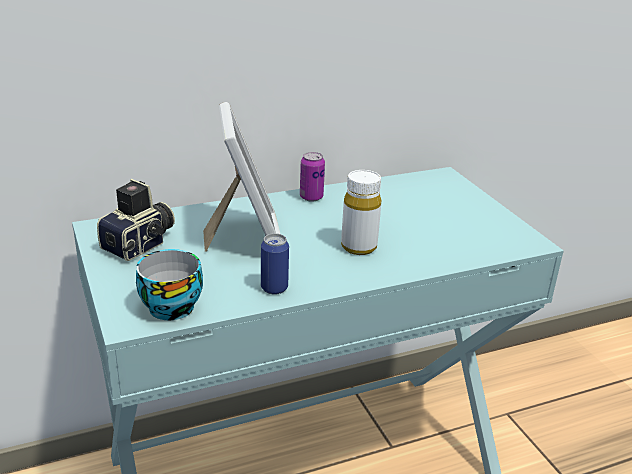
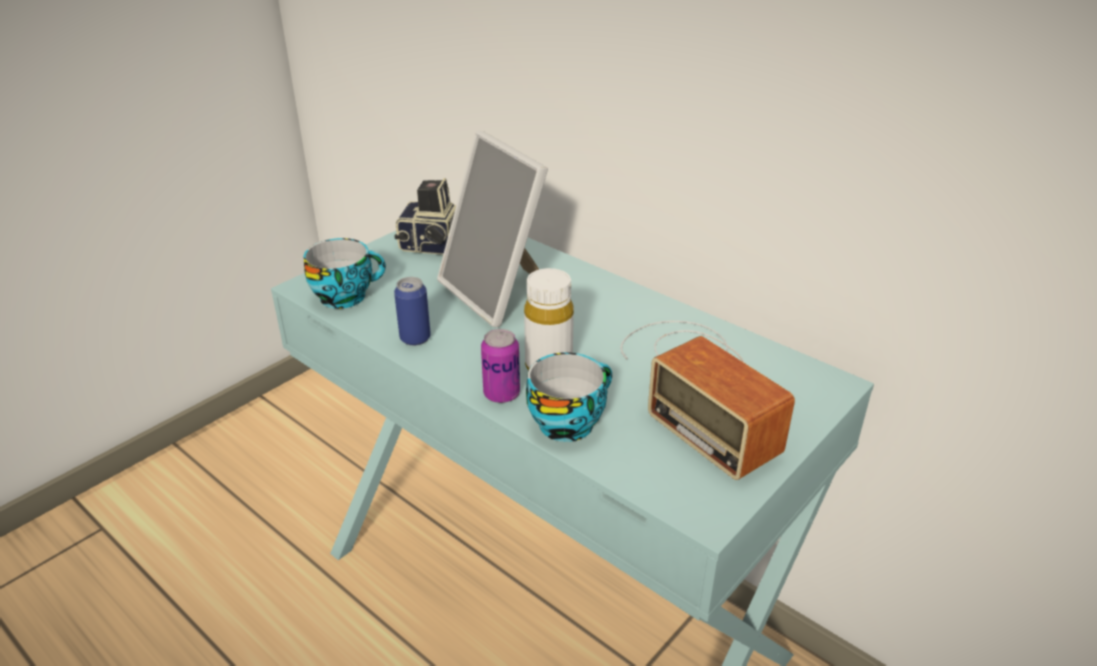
camera: 65 degrees right, 5 degrees up
(245, 239) = (498, 293): picture frame -> picture frame turned 90 degrees clockwise
(311, 197) = (637, 302): can -> can (501, 394)
(418, 208) = (699, 385): none -> radio
(424, 257) = (568, 421): none -> cup

